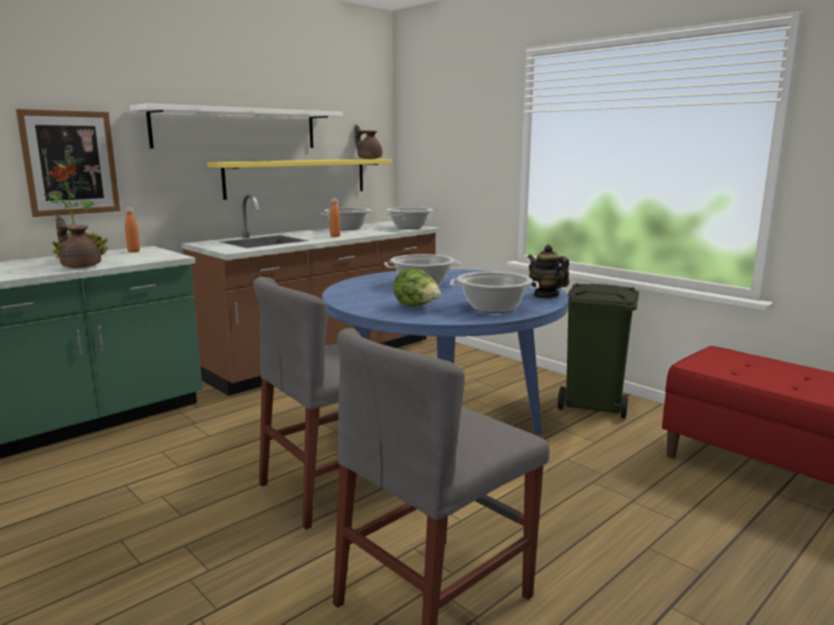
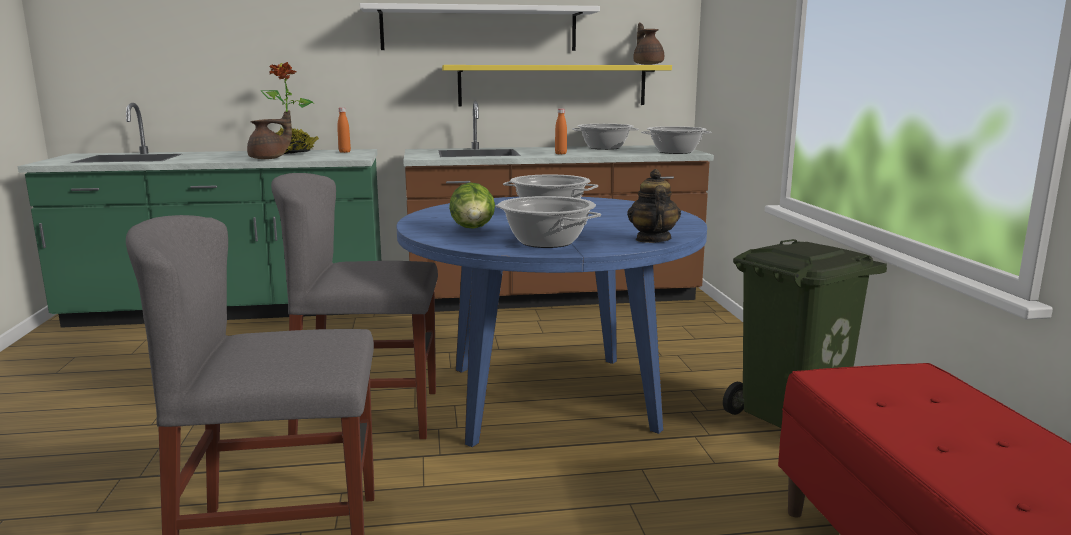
camera: 35 degrees right, 0 degrees up
(70, 163) = (304, 63): picture -> none
(80, 266) = (269, 158): brown teapot -> brown teapot turned 90 degrees clockwise

